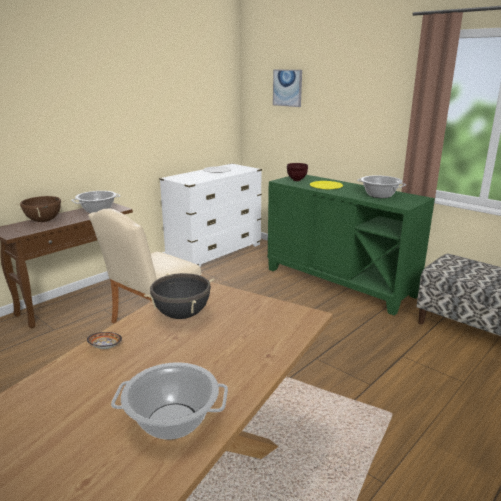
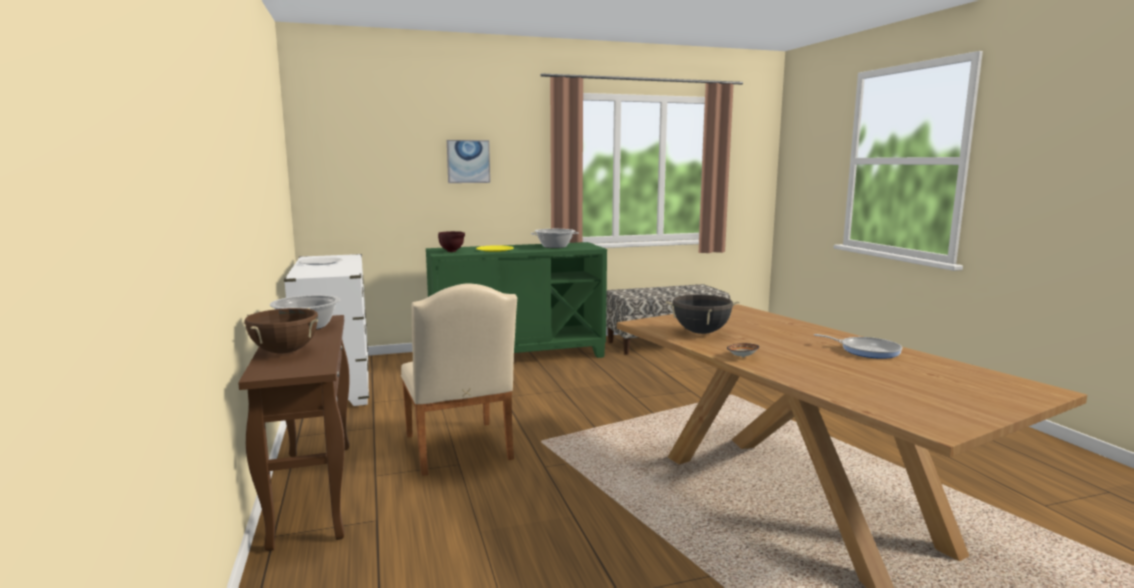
camera: 60 degrees left, 10 degrees down
(173, 421) = (866, 350): cooking pot -> frying pan
(287, 88) = (379, 147): picture -> picture (468, 161)

